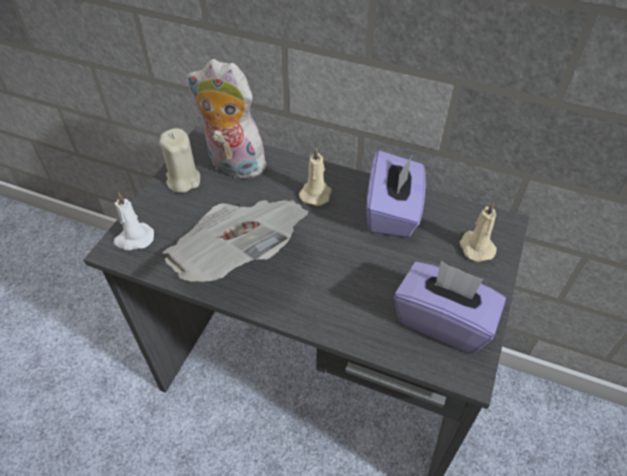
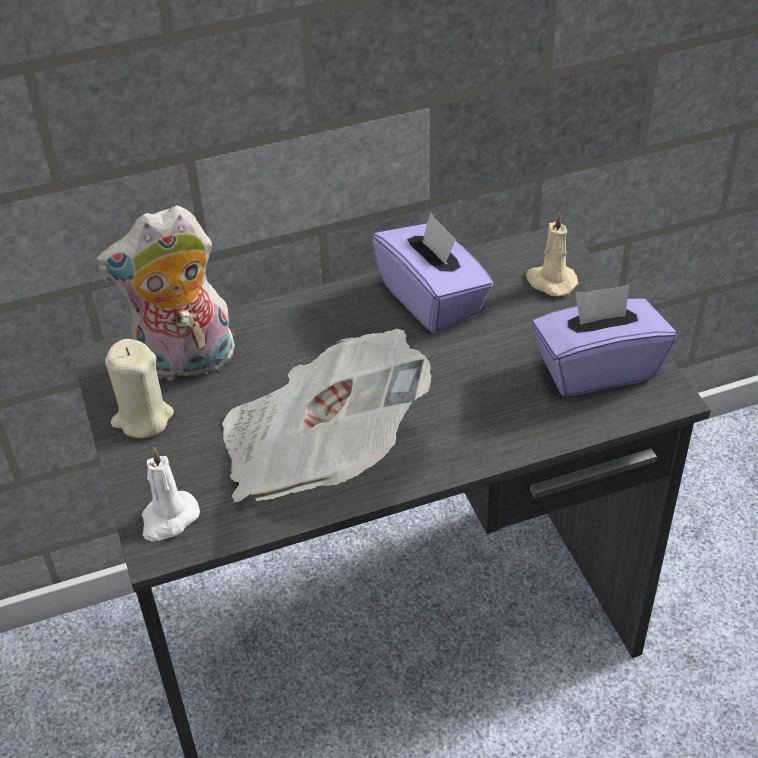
camera: 40 degrees left, 5 degrees down
(316, 193) = (326, 332): beige candle -> none

